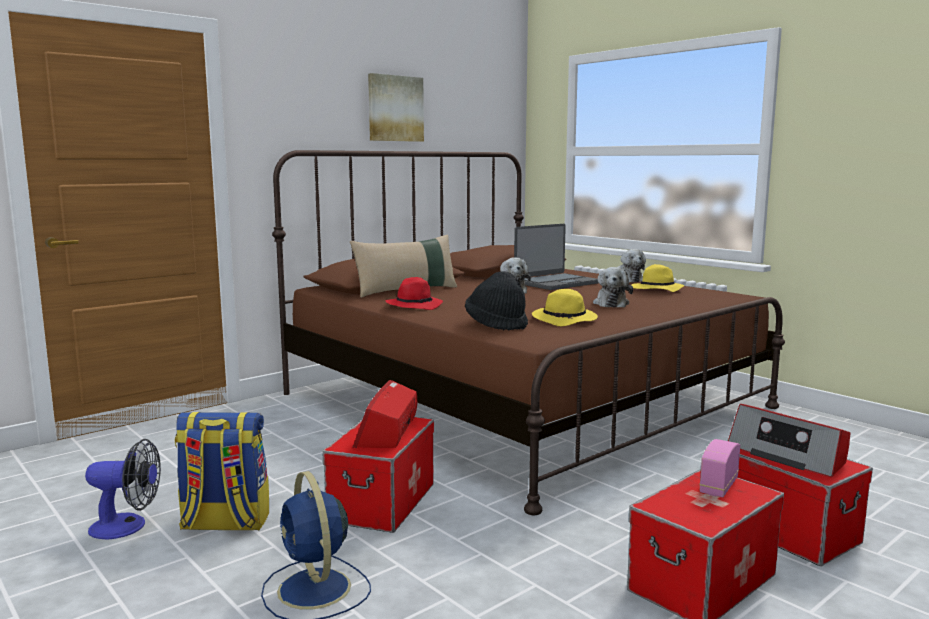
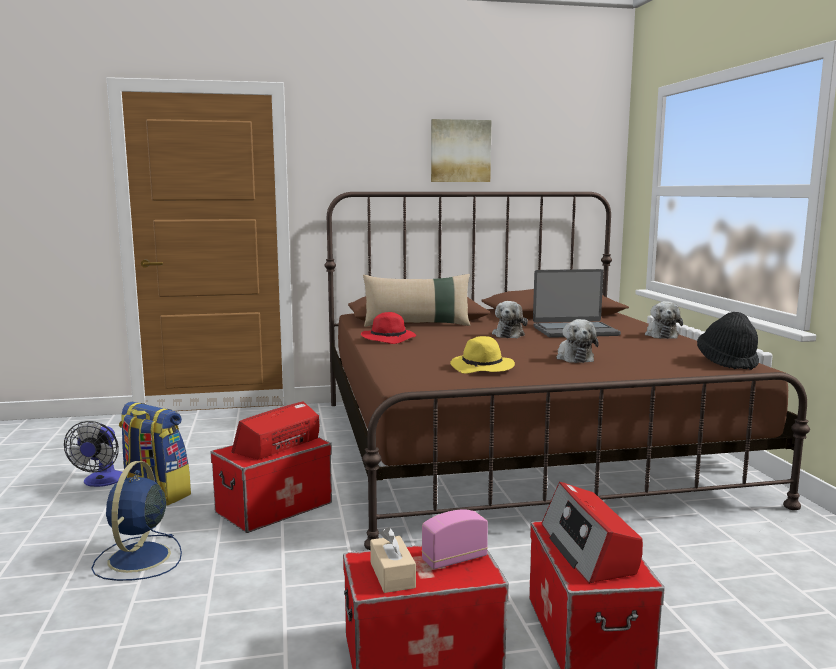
camera: 30 degrees right, 0 degrees up
(127, 527) = (101, 482): fan -> fan turned 60 degrees clockwise
(497, 324) = (411, 364): black hat -> black hat (727, 362)
(611, 303) = (574, 357): plush toy -> plush toy turned 45 degrees counterclockwise
(656, 290) = (662, 350): yellow hat -> none
(699, 511) = (392, 575): none -> beige tissue box

